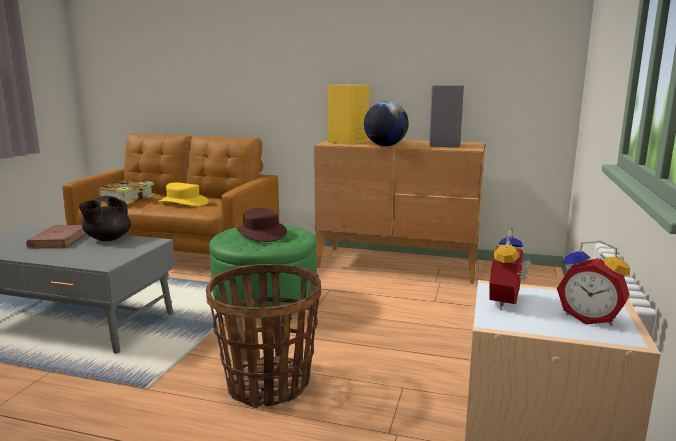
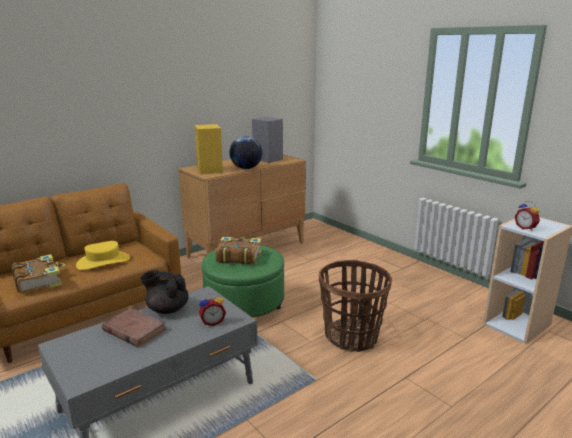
camera: 55 degrees left, 5 degrees up
(107, 239) = (167, 309): black teapot -> black teapot turned 135 degrees clockwise
(261, 233) = (238, 257): brown hat -> book
(589, 318) = (544, 223): alarm clock -> alarm clock (212, 322)

